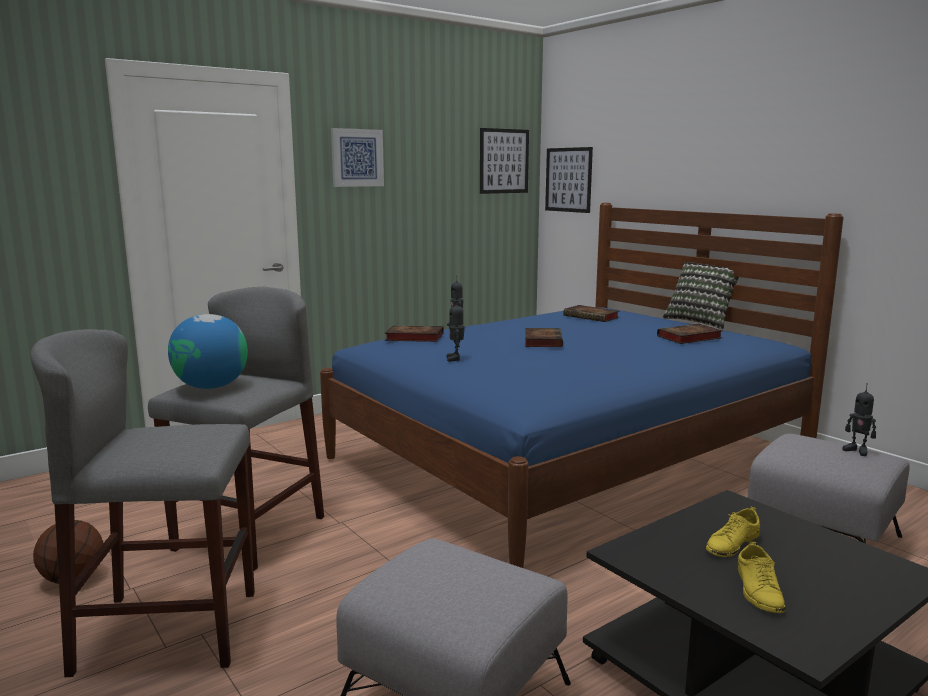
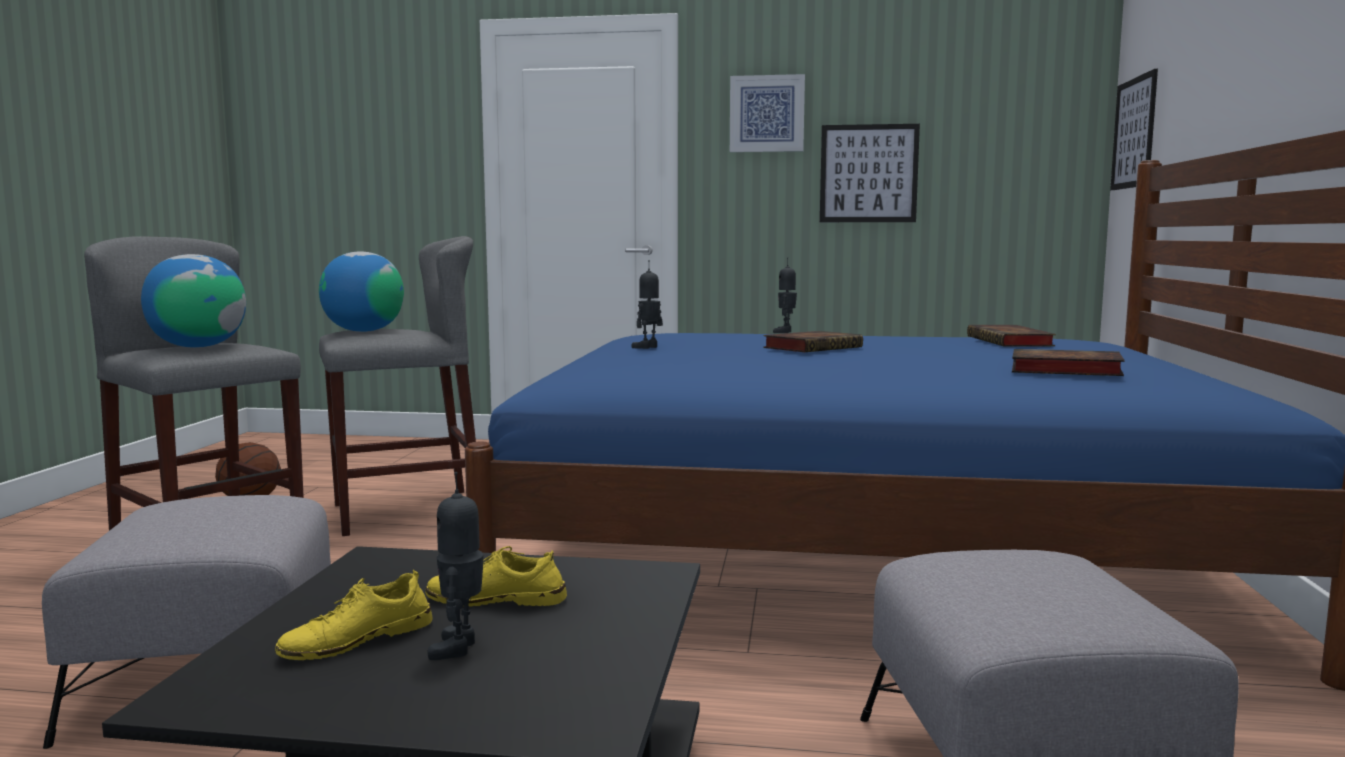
camera: 45 degrees right, 5 degrees down
(173, 441) = (198, 347): none -> globe
(413, 337) = (688, 332): book -> none
(504, 161) = (1031, 112): picture -> picture (868, 173)
(700, 321) = (1216, 368): pillow -> none
(857, 451) = (1097, 598): toy robot -> toy robot (460, 648)

